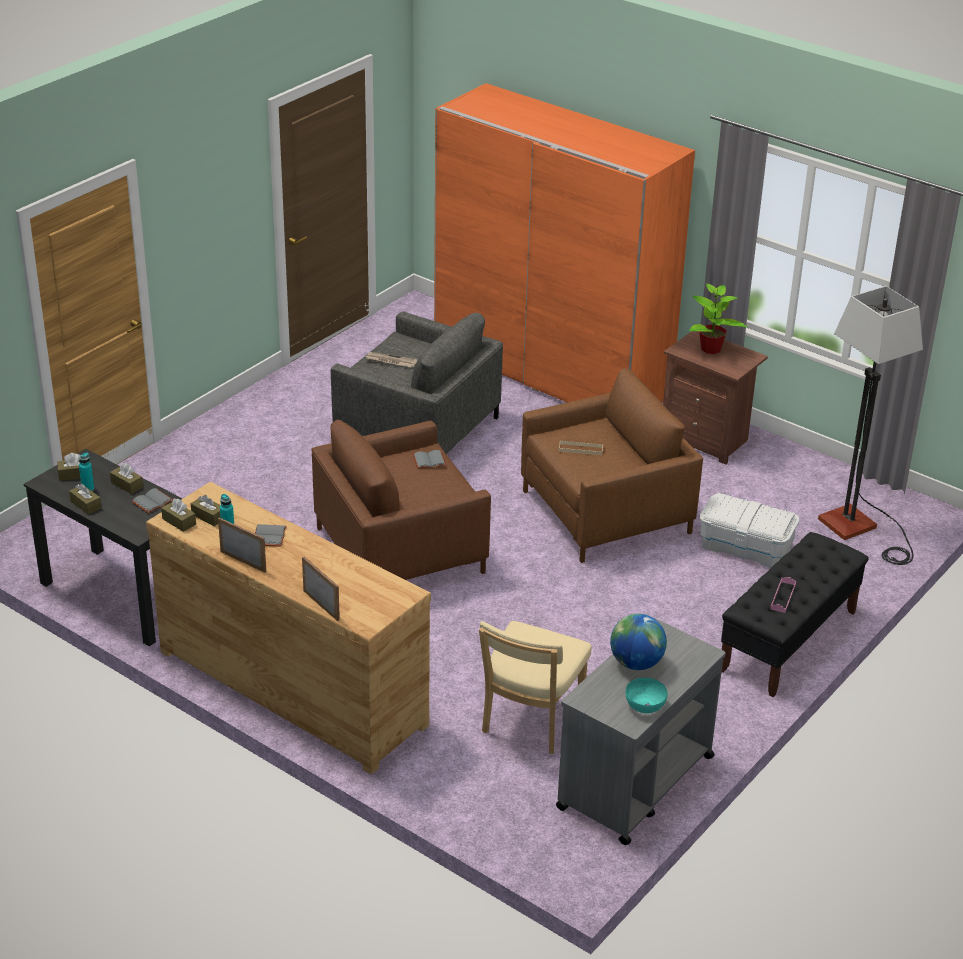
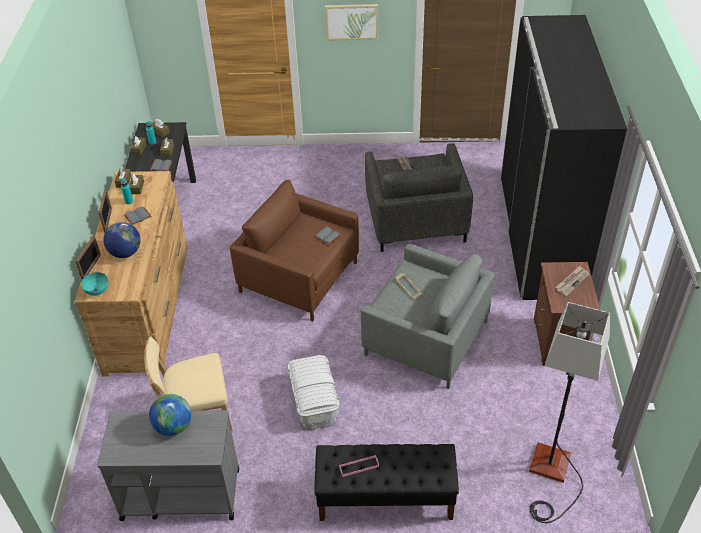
camera: 55 degrees right, 10 degrees up
(207, 210) = (351, 21): none -> picture
(328, 570) = (125, 253): none -> globe
(550, 372) = (540, 235): orange wardrobe -> black wardrobe
(606, 512) = (426, 338): brown armchair -> grey armchair
(645, 705) = (134, 453): turquoise bowl -> turquoise bowl (97, 290)
(711, 349) = (572, 281): potted plant -> newspaper
(746, 547) = (463, 423): white storage box -> white storage box (314, 402)

